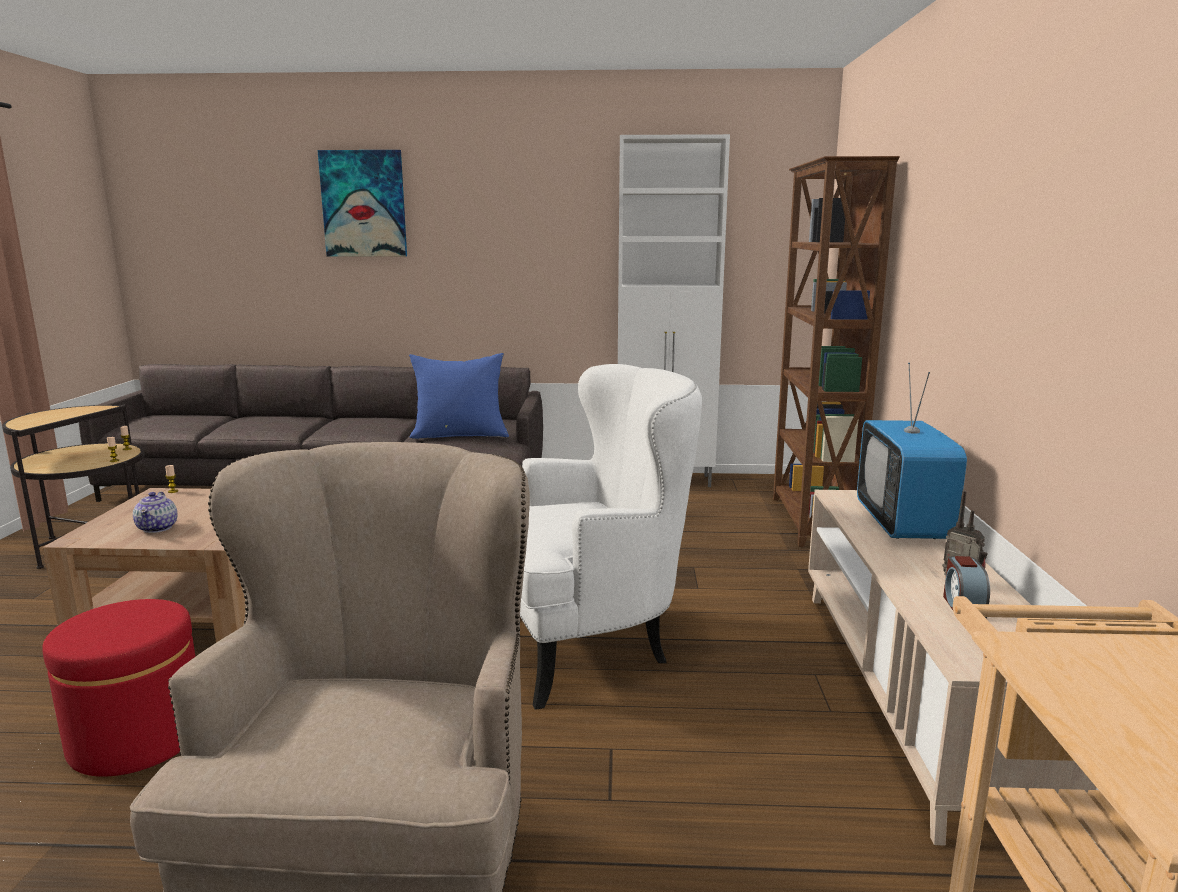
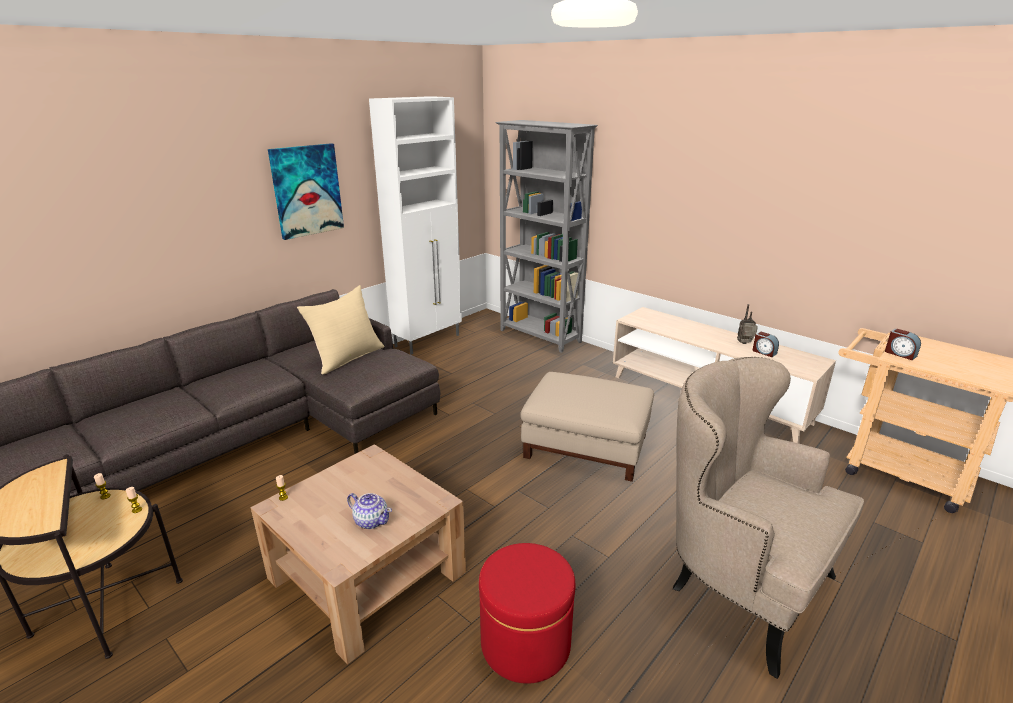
camera: 50 degrees left, 10 degrees up
(364, 204) = (155, 170): picture -> picture (307, 190)
(460, 435) = (347, 358): blue pillow -> beige pillow
(588, 641) = (587, 446): white armchair -> beige ottoman
(811, 522) = (540, 336): brown bookcase -> grey bookcase
(902, 524) = (678, 324): television -> none
(1054, 647) = (900, 354): none -> alarm clock

